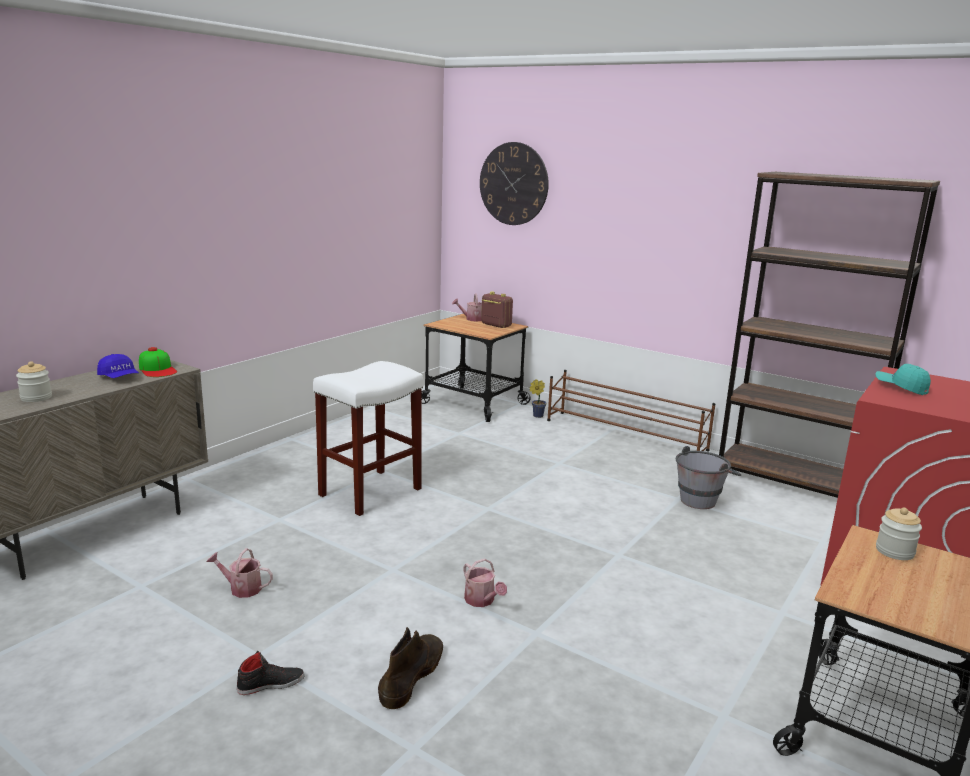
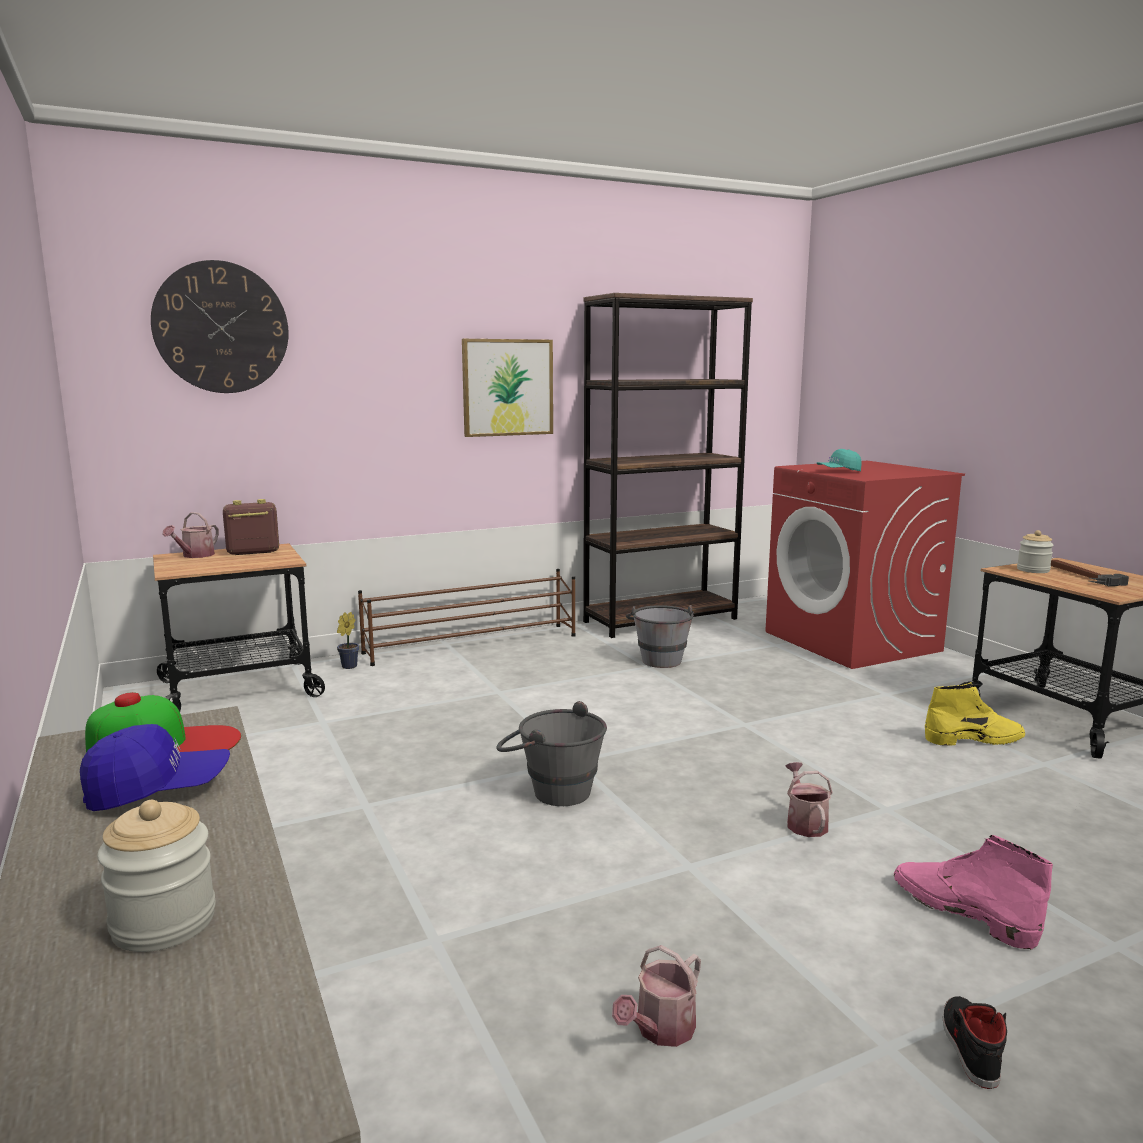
camera: 60 degrees left, 5 degrees down
(370, 492) = (432, 831): white stool -> none
(412, 675) = (961, 911): brown boot -> pink boot
(443, 510) = (551, 790): none -> grey bucket
(482, 601) = (805, 823): watering can -> watering can turned 90 degrees counterclockwise
(694, 244) = (507, 387): none -> picture
(733, 670) = (974, 739): none -> yellow boot
(916, 579) = (1081, 576): none -> hammer

